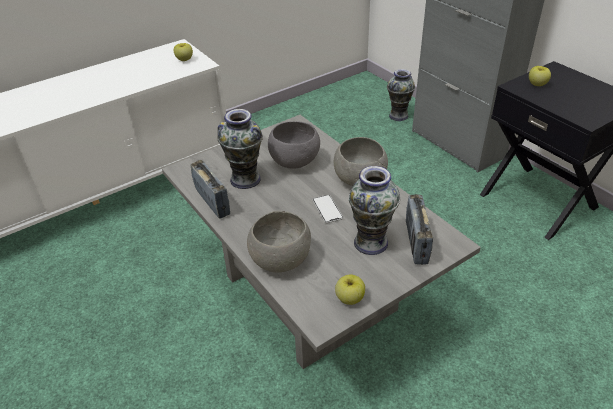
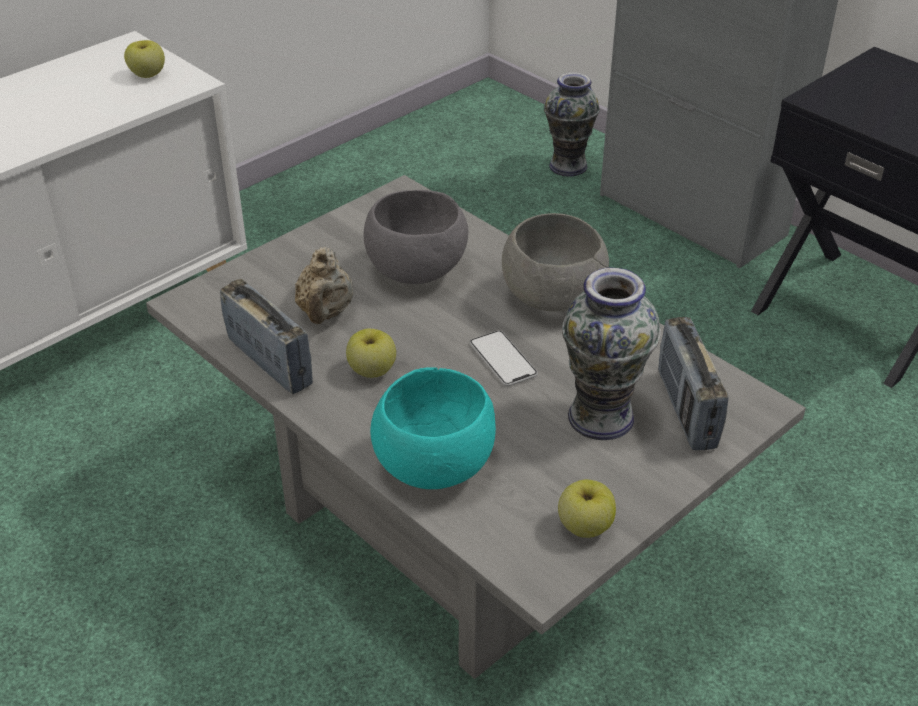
camera: 10 degrees left, 0 degrees up
(245, 180) = (325, 313): vase -> beige teapot
(279, 260) = (432, 465): grey bowl -> turquoise bowl
(537, 84) = (853, 93): apple -> apple (372, 370)

